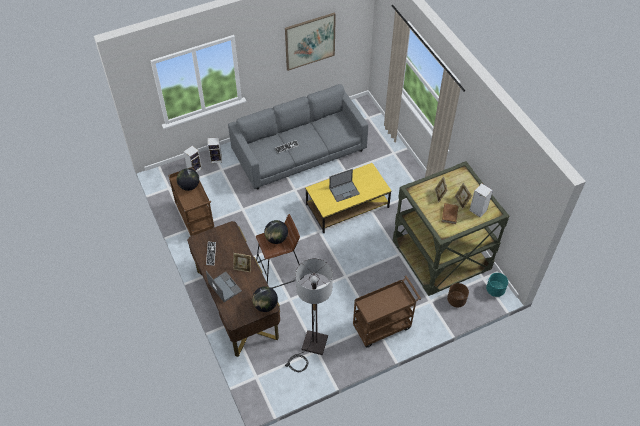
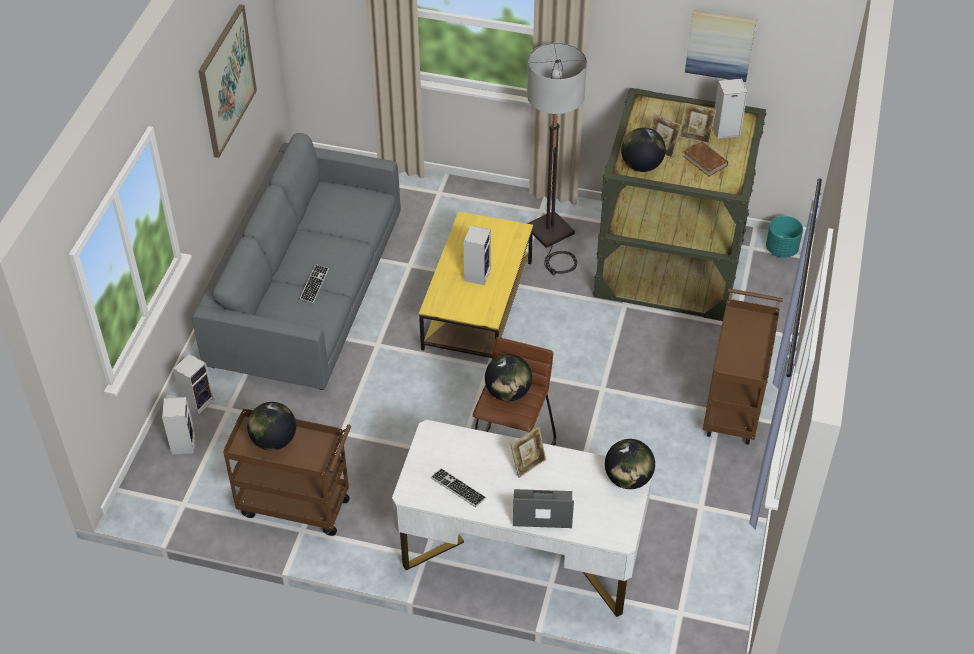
camera: 50 degrees left, 5 degrees down
(237, 304) = (521, 554): brown desk -> white desk
(309, 349) = (690, 513): floor lamp -> floor lamp (552, 241)
(344, 191) = (477, 274): laptop -> speaker
(421, 195) = (641, 166): none -> globe
(456, 300) = (760, 298): brown planter -> none
(501, 168) = (720, 45): none -> picture

